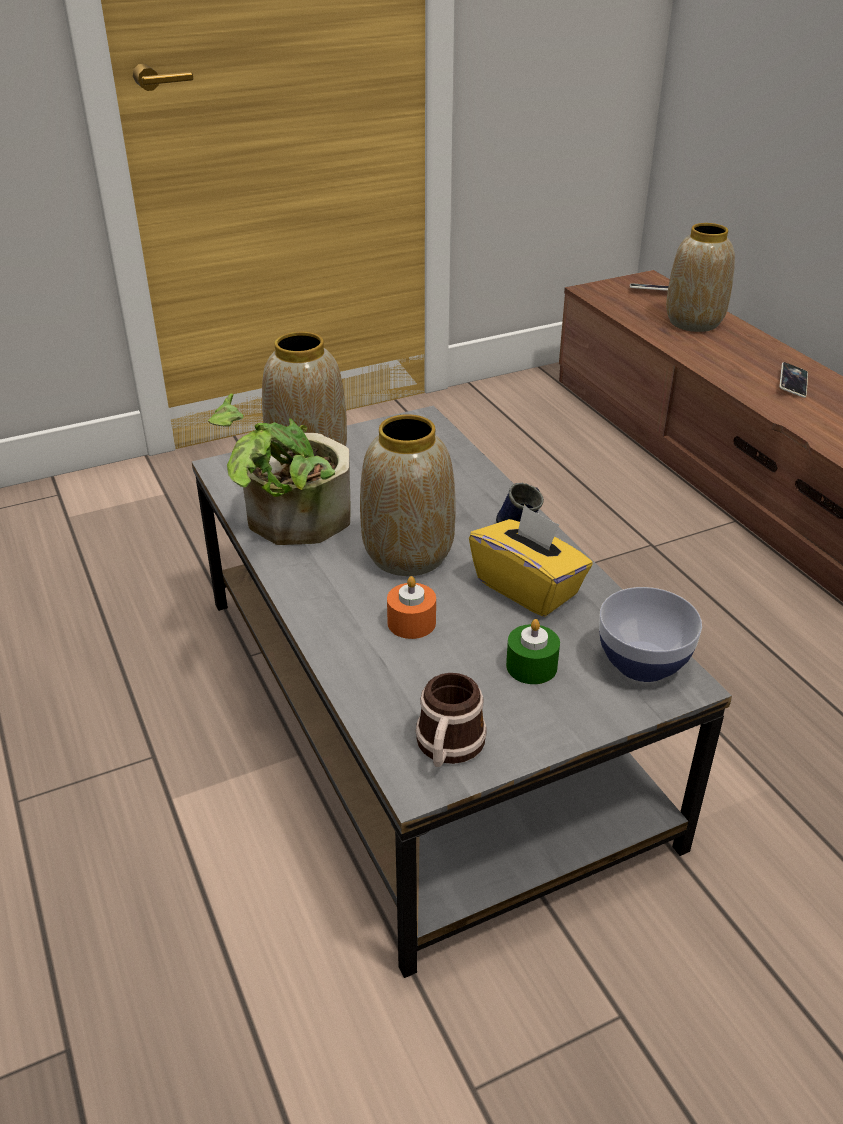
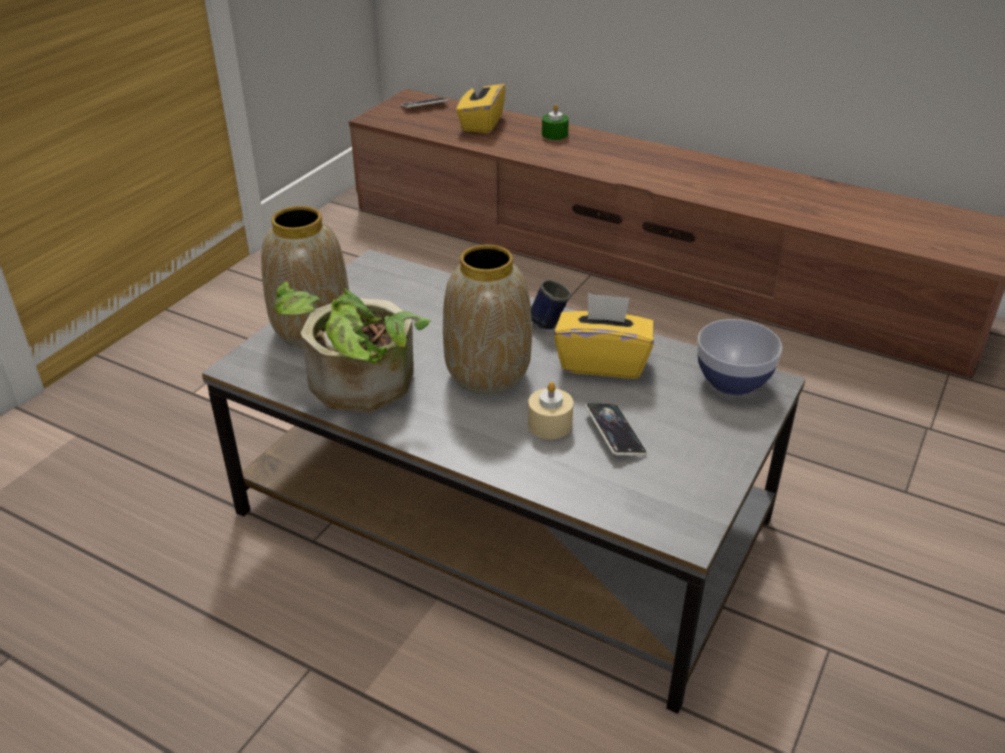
camera: 35 degrees left, 0 degrees up
(411, 622) = (550, 424): orange candle -> beige candle
(448, 748) = (678, 501): mug -> none
(531, 666) = (667, 417): green candle -> green candle (554, 134)
(694, 323) = (481, 123): vase -> yellow tissue box
(793, 383) = (597, 150): phone -> phone (614, 433)

